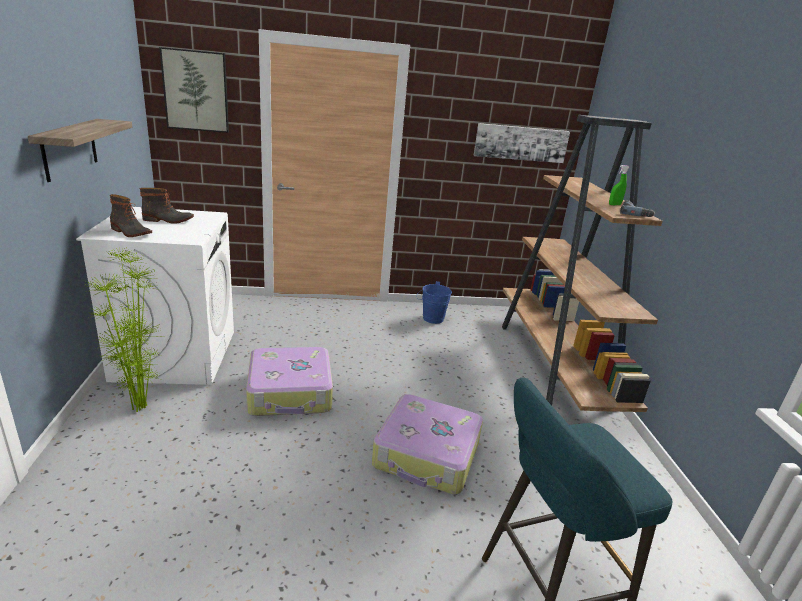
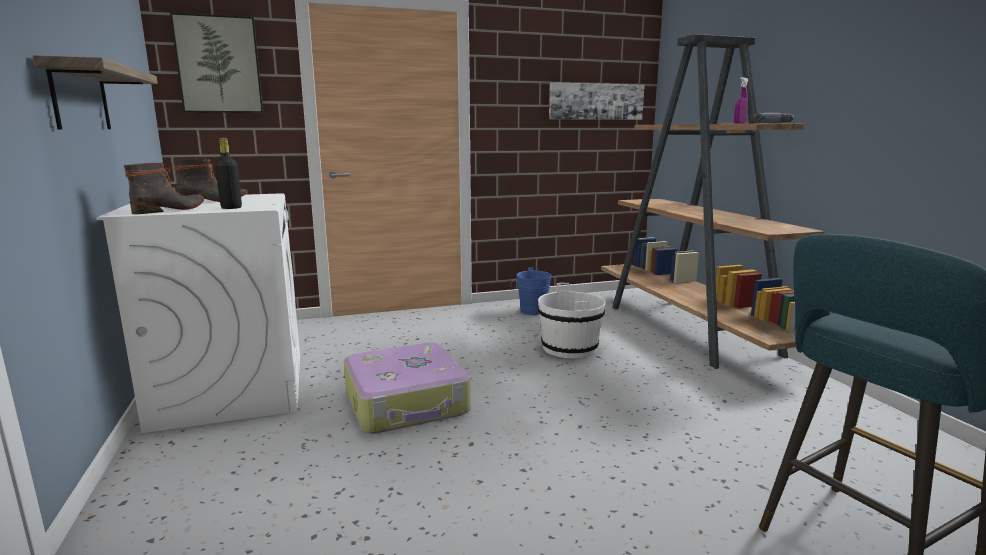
camera: 10 degrees left, 10 degrees down
(130, 232) = (171, 209): boot -> boot turned 75 degrees counterclockwise
(142, 408) = (208, 452): potted plant -> none
(172, 236) = (231, 208): none -> black bottle
(427, 455) = (616, 435): suitcase -> none
(441, 364) = (569, 348): none -> white bucket
(614, 205) = (739, 123): green spray bottle -> purple spray bottle

